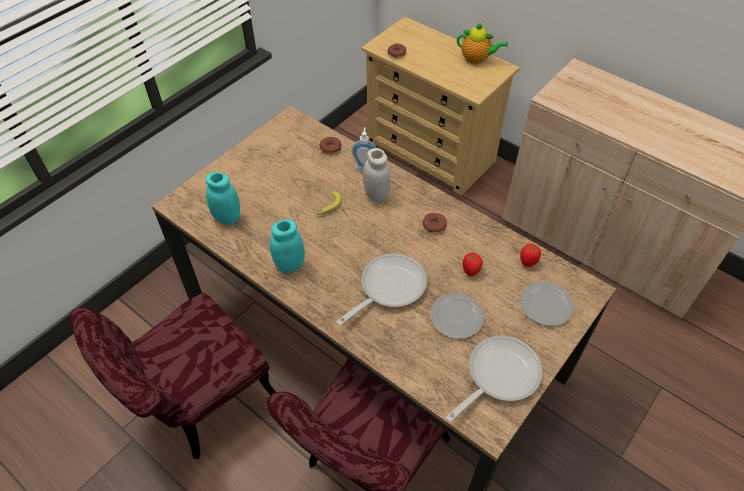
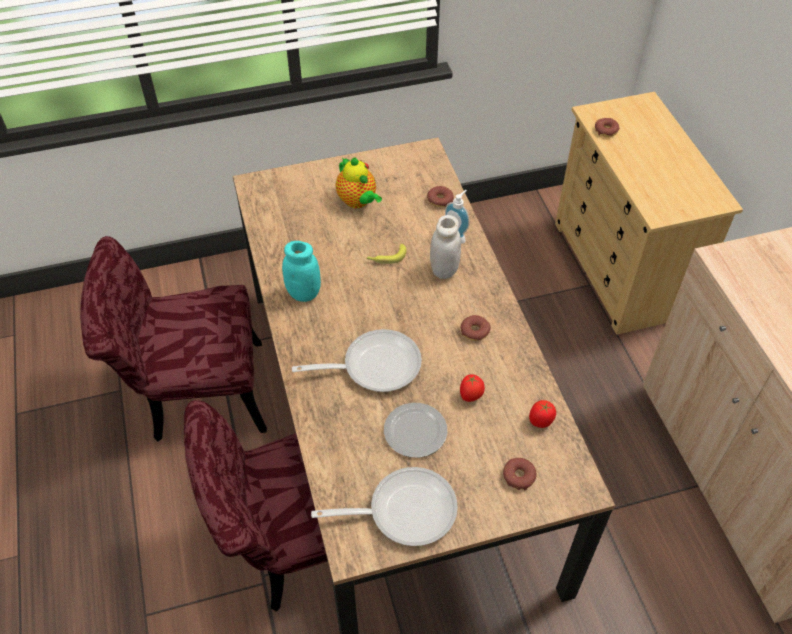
camera: 35 degrees right, 0 degrees up
(227, 218) = (286, 220): turquoise jar -> none
(477, 59) = (696, 177): teapot -> teapot (358, 202)
(547, 305) = (519, 476): plate -> donut

